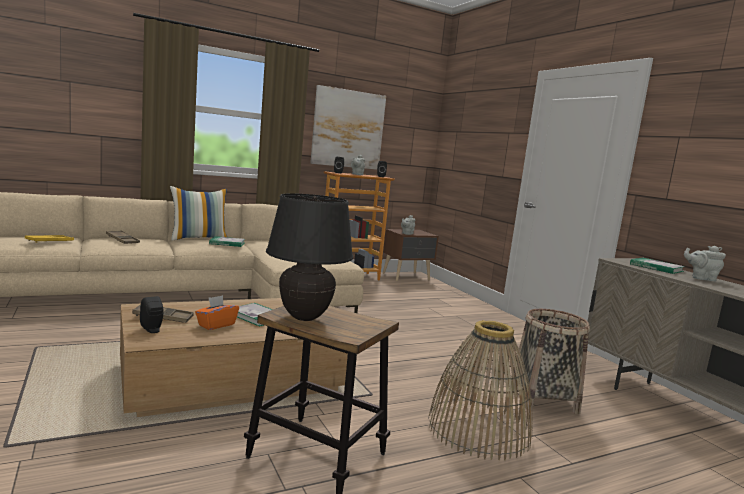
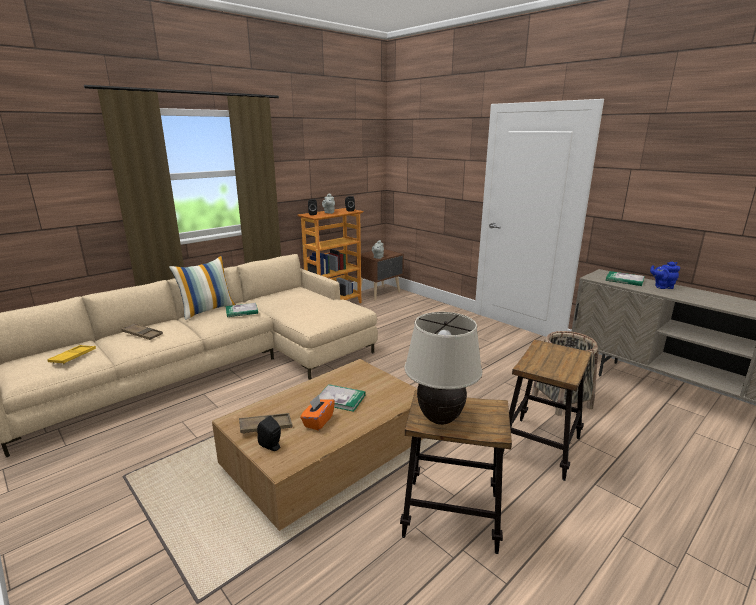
camera: 15 degrees left, 10 degrees up
(305, 317) = (440, 419): black table lamp -> beige table lamp
(348, 129) = (312, 169): picture -> none
(478, 429) = (540, 447): basket -> stool
(701, 278) = (662, 287): grey teapot -> blue teapot

